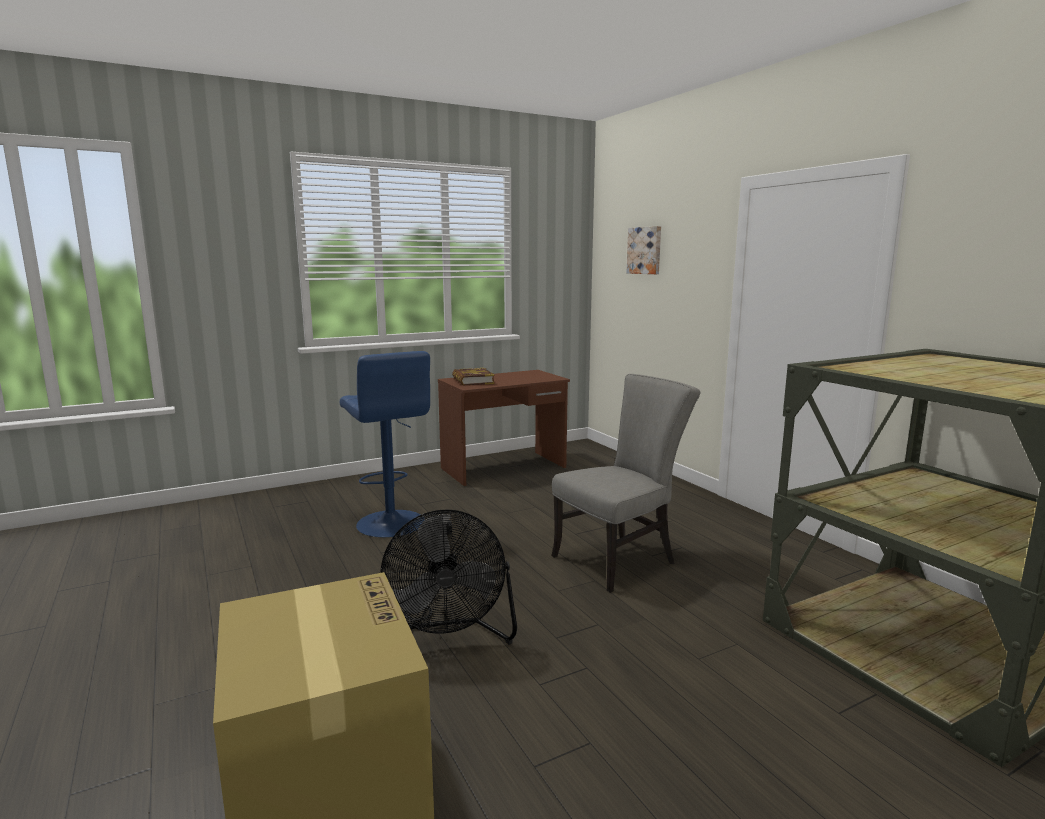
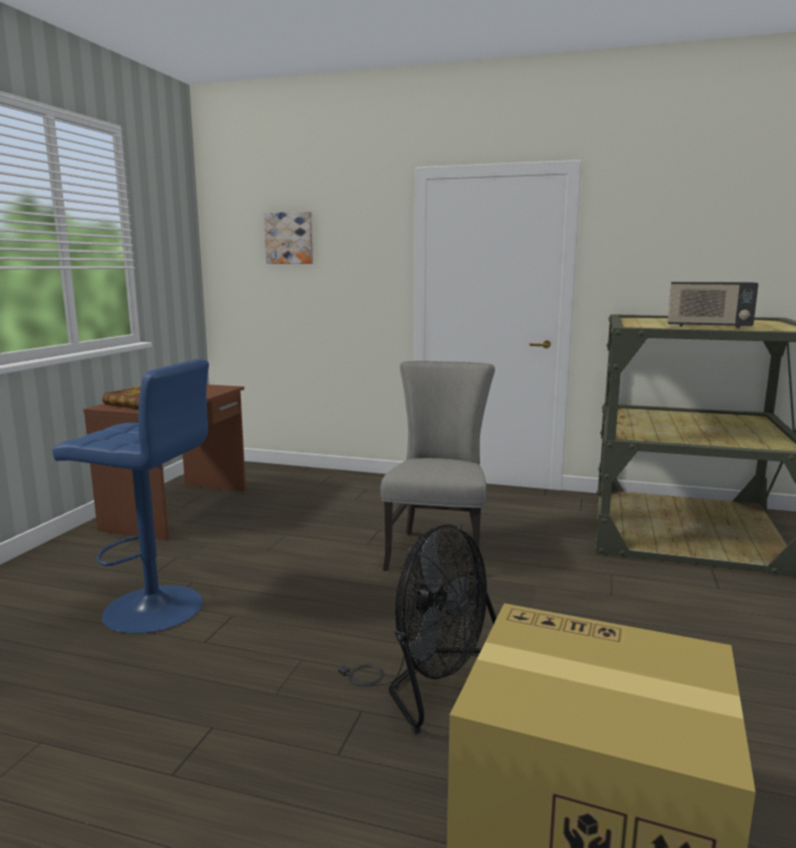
camera: 45 degrees left, 0 degrees up
(949, 378) = (707, 326): none -> radio

